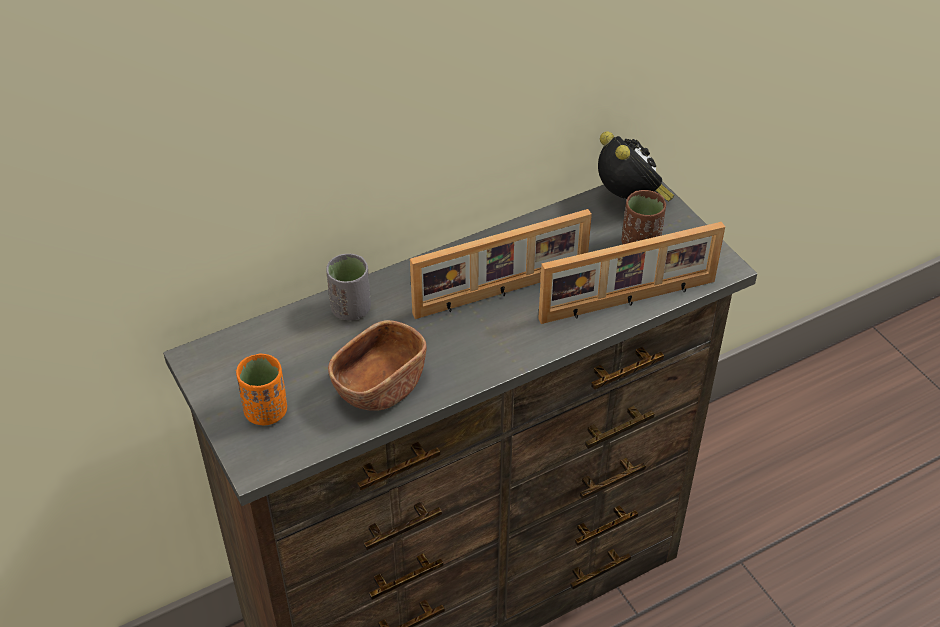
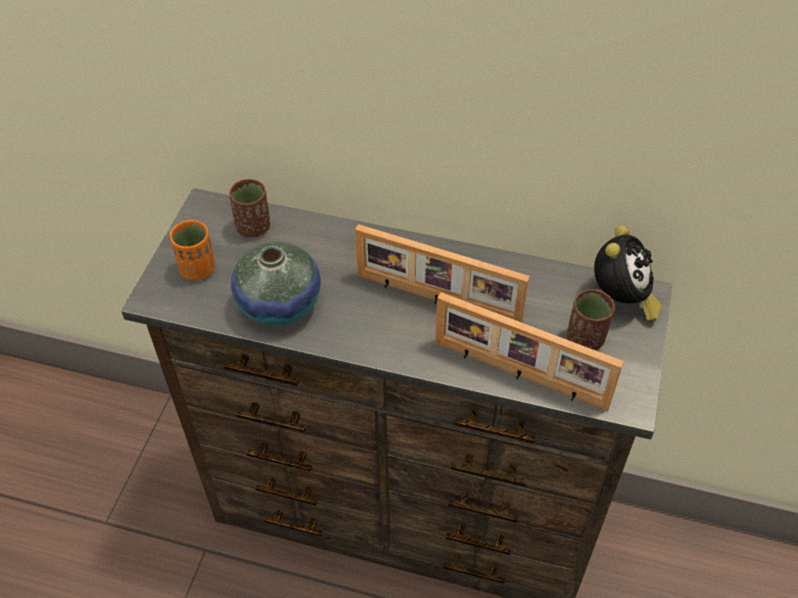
camera: 45 degrees right, 5 degrees up
(270, 344) = (253, 227): none -> brown cup
(351, 309) = (327, 239): grey cup -> none
(379, 386) = (279, 304): brown bowl -> vase

